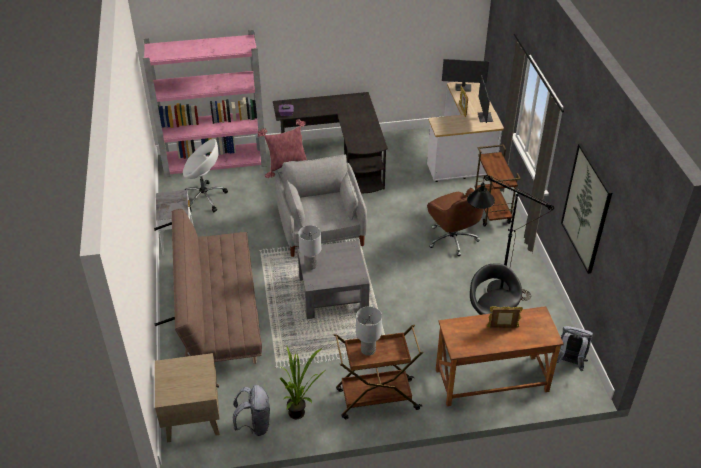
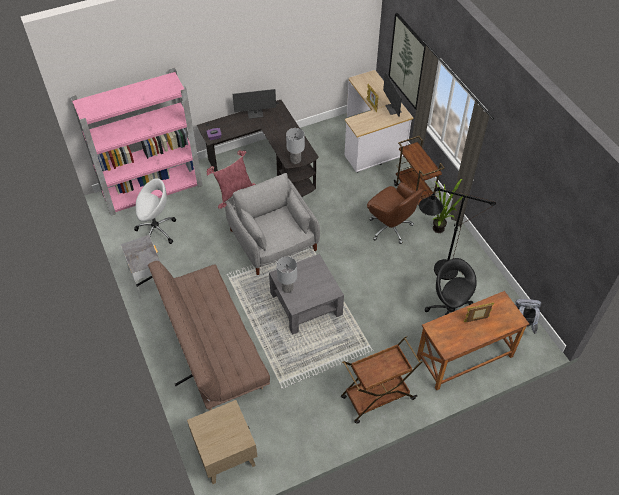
camera: 15 degrees left, 10 degrees up
(254, 425) = (283, 448): grey backpack -> none
(300, 413) = (318, 427): potted plant -> potted plant (441, 229)
(368, 351) = (373, 369): grey table lamp -> grey table lamp (295, 161)
(463, 88) = (364, 81): monitor -> monitor (255, 114)
(586, 208) = (524, 200): picture -> picture (407, 61)

